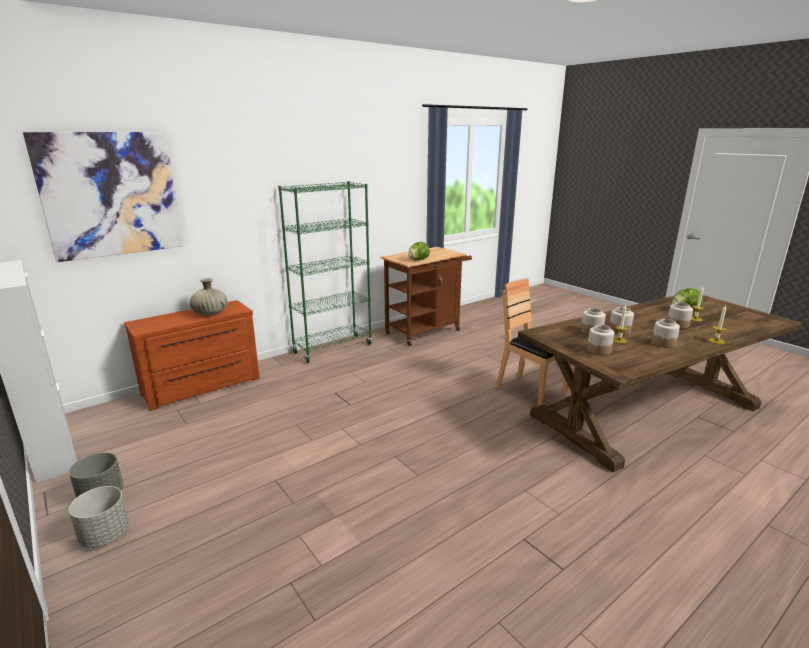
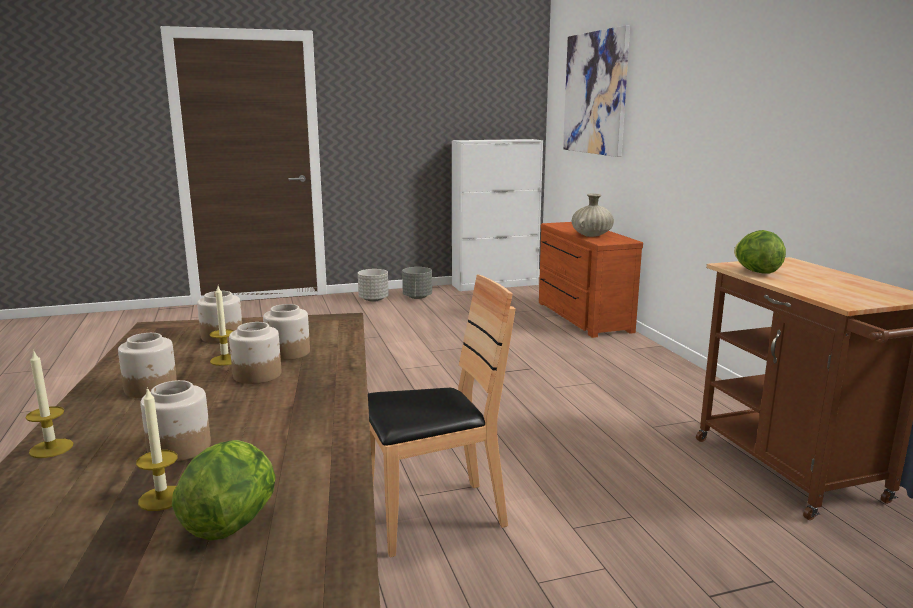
camera: 110 degrees right, 5 degrees down
(333, 348) = (689, 380): green bookcase -> none

